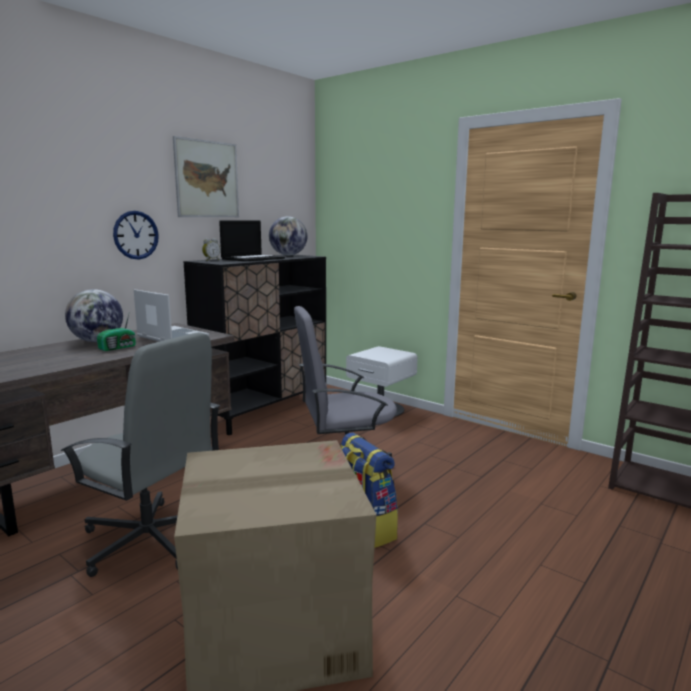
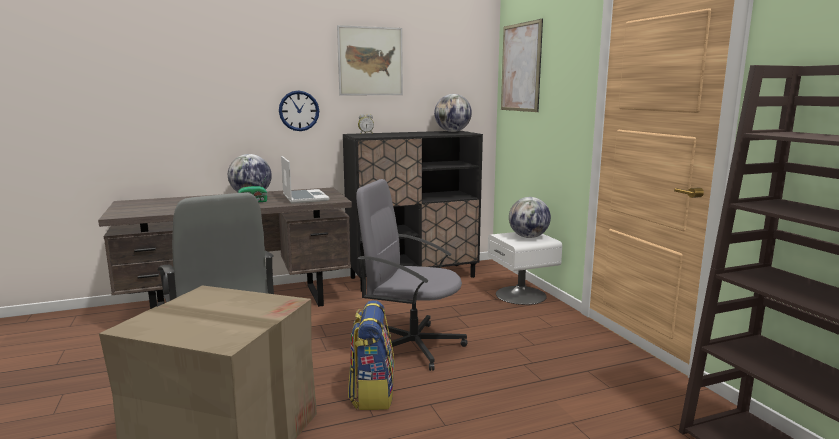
camera: 30 degrees right, 0 degrees up
(253, 258) = (405, 134): laptop -> none
(350, 191) = (520, 67): none -> picture
(385, 353) = (528, 237): none -> globe

